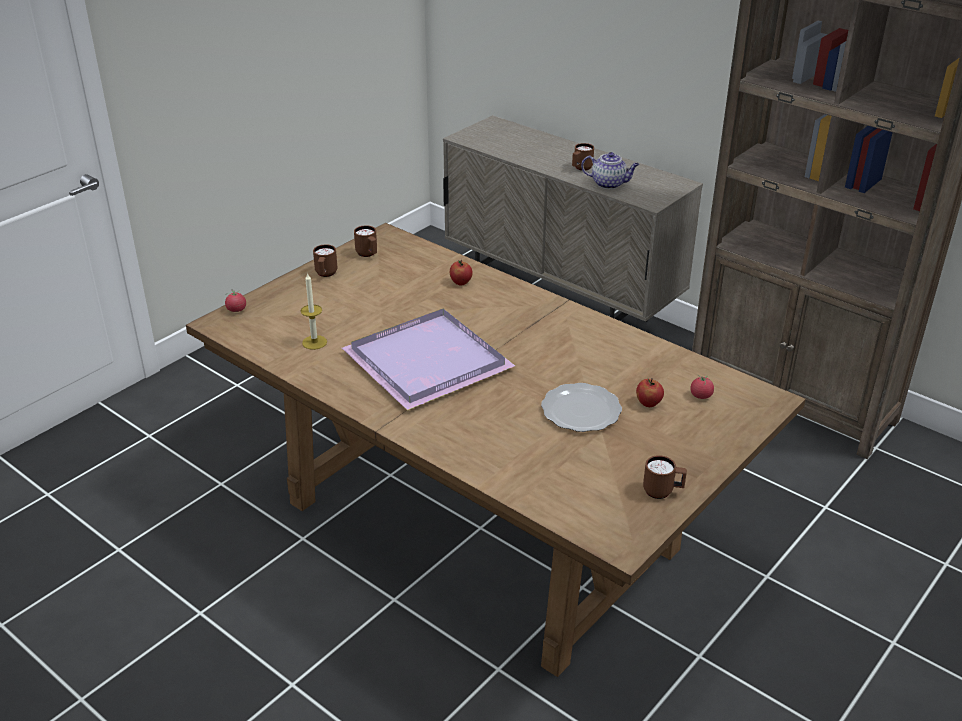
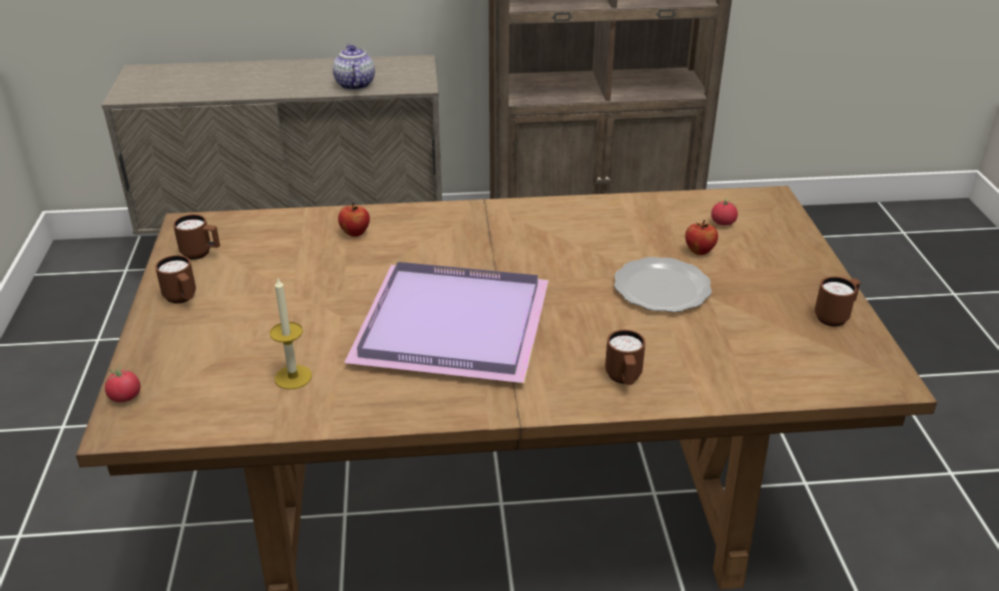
camera: 45 degrees left, 0 degrees up
(581, 168) = (304, 81): brown mug -> brown mug (624, 379)
(609, 184) = (354, 84): teapot -> teapot turned 75 degrees counterclockwise

